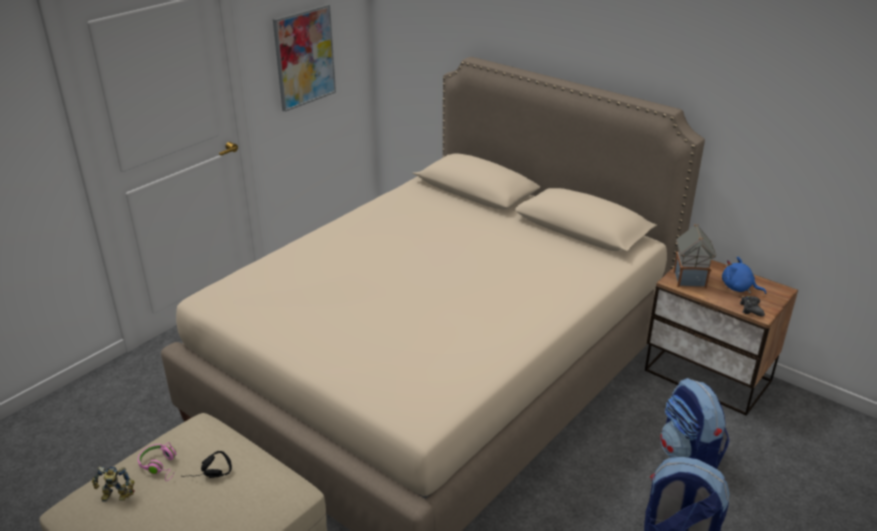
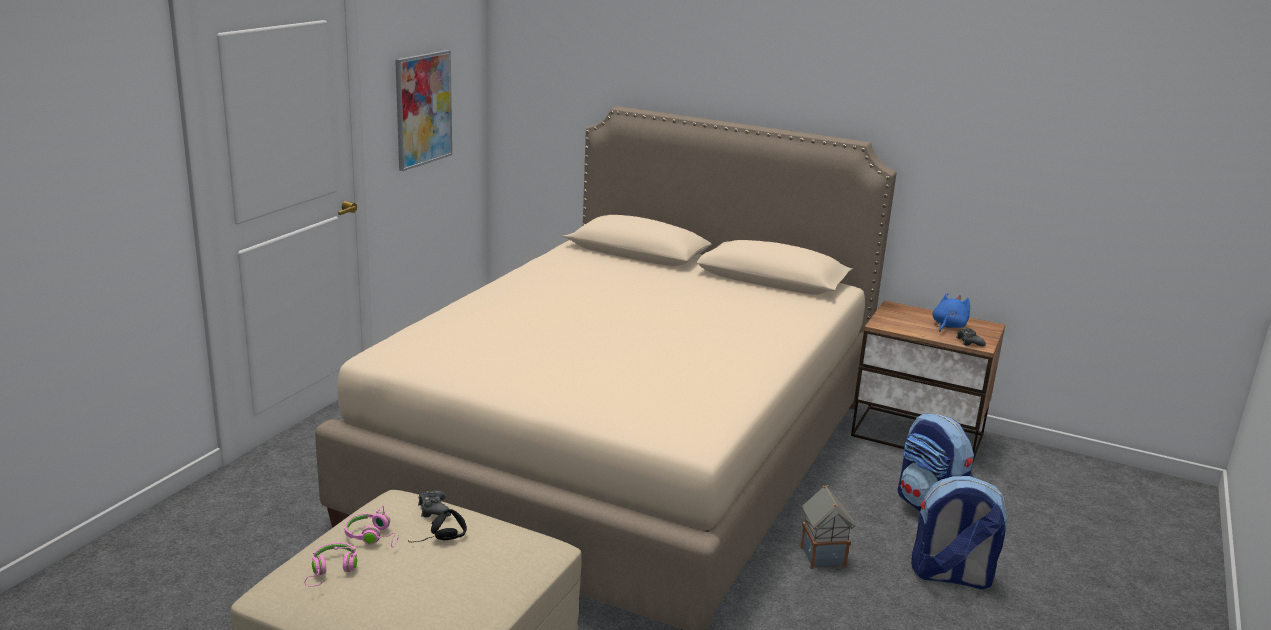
camera: 15 degrees left, 10 degrees down
(116, 497) = (331, 571): toy robot -> pink headphones
(218, 442) = (434, 509): none -> black game controller
(689, 279) = (896, 321): toy house -> toy house (822, 556)
(738, 288) = (948, 326): blue plush toy -> blue plush toy turned 105 degrees clockwise

